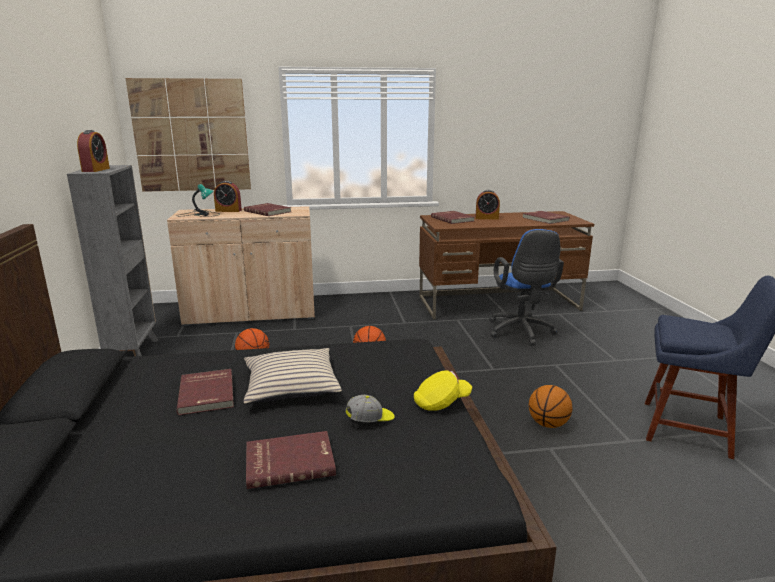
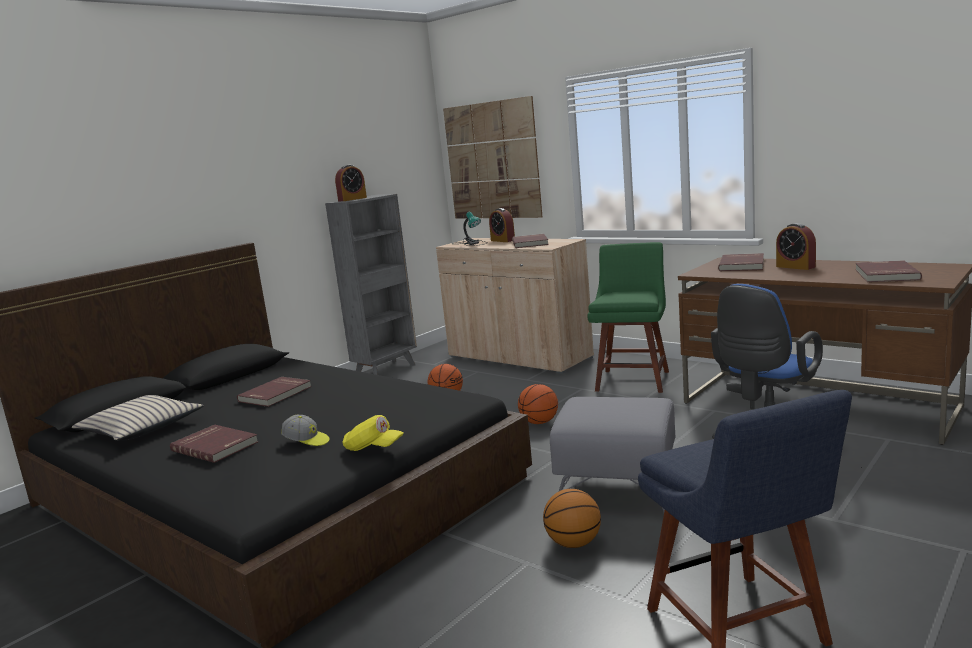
camera: 50 degrees right, 5 degrees down
(291, 386) = (323, 404): beige pillow -> beige pillow (140, 429)
(372, 311) = (633, 379): none -> green chair
(504, 382) = (619, 489): none -> grey ottoman

